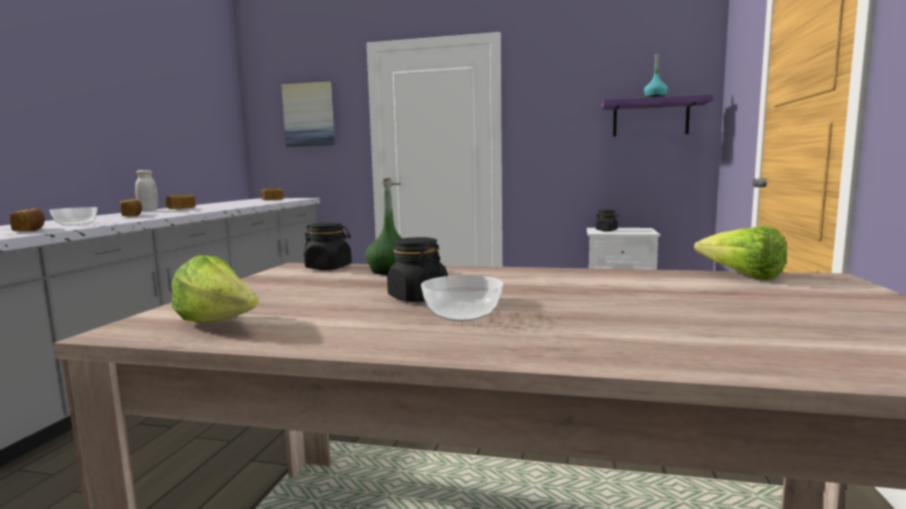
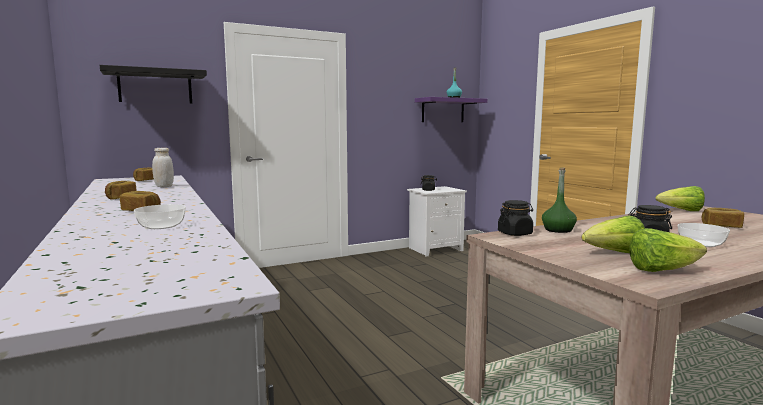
camera: 40 degrees left, 0 degrees up
(30, 230) = (180, 238): bread -> bread (721, 226)
(148, 210) = (88, 203): white jar -> white jar (164, 186)
(291, 300) = (614, 253): none -> lettuce
(309, 115) = (155, 87): picture -> black shelf

